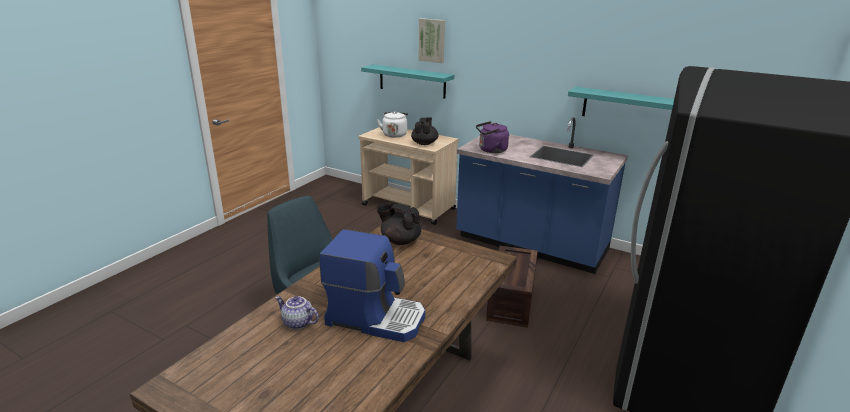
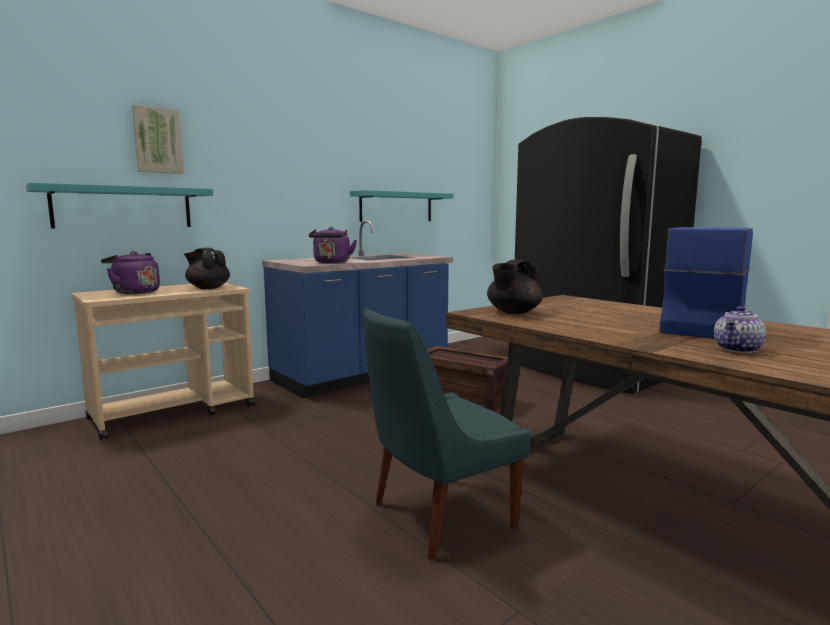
camera: 70 degrees left, 15 degrees down
(394, 134) = (134, 292): white kettle -> purple kettle

